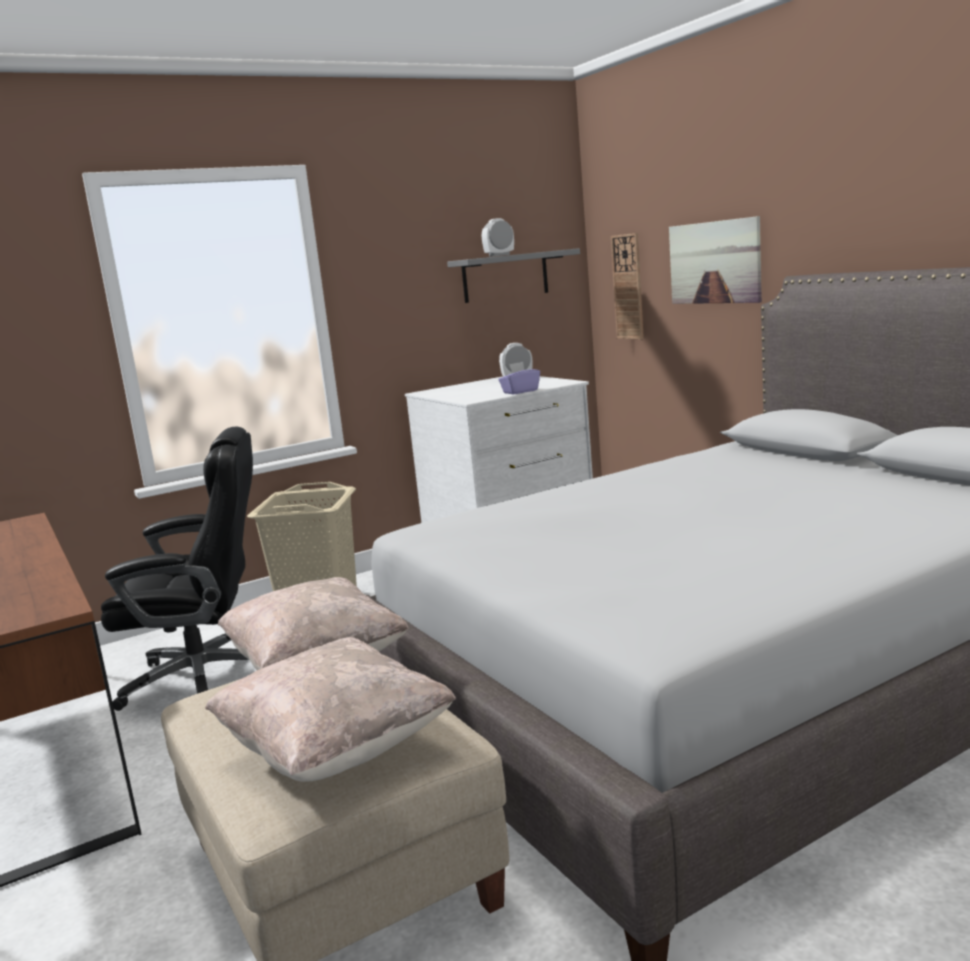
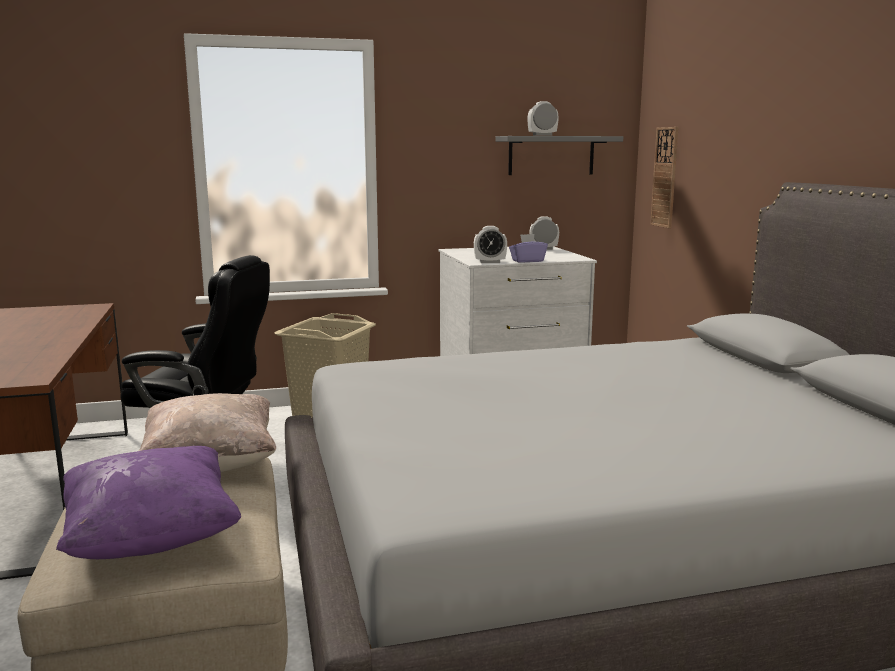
camera: 15 degrees right, 0 degrees up
(336, 749) = (152, 538): beige pillow -> purple pillow
(483, 398) = (490, 262): none -> alarm clock
(714, 262) = (735, 162): picture -> none

